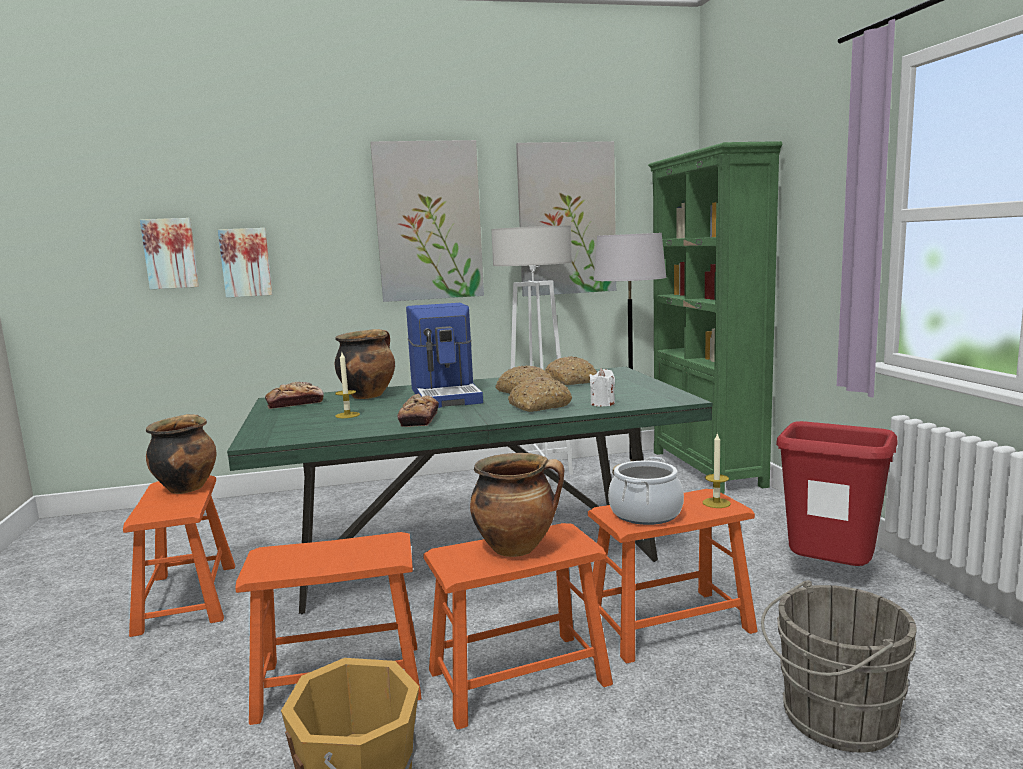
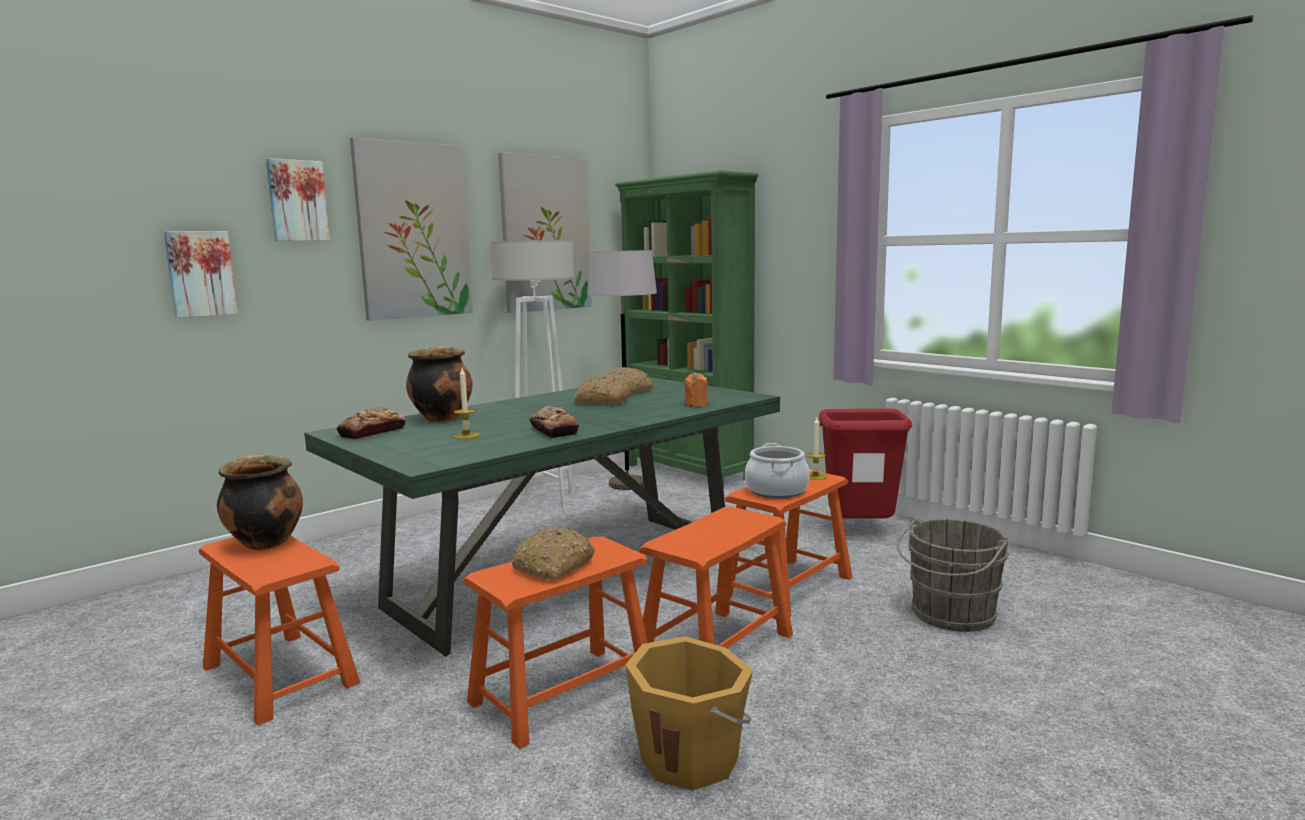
camera: 30 degrees left, 0 degrees up
(170, 253) = (95, 260): picture -> picture (297, 201)
(446, 395) = (531, 411): coffee machine -> none
(517, 548) = (717, 529): cooking pot -> none
(539, 406) = (644, 411): bread -> bread (553, 566)
(602, 404) = (696, 404): white candle -> orange candle

